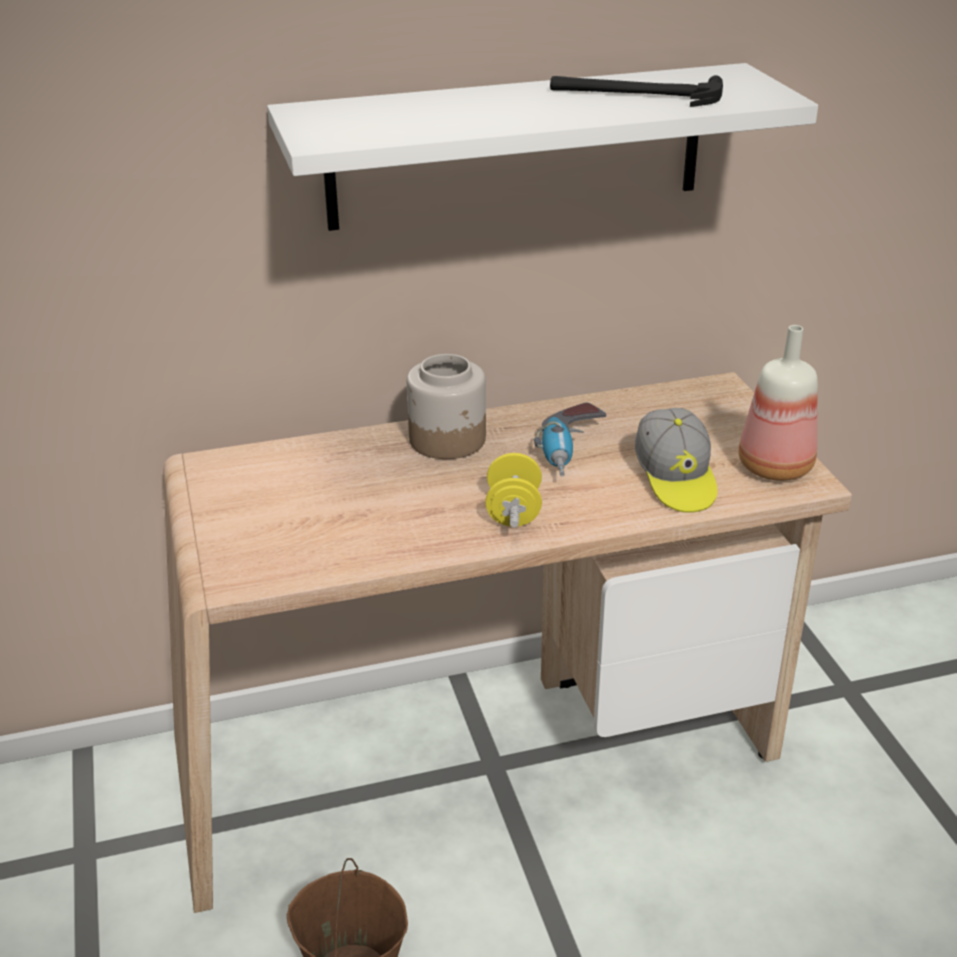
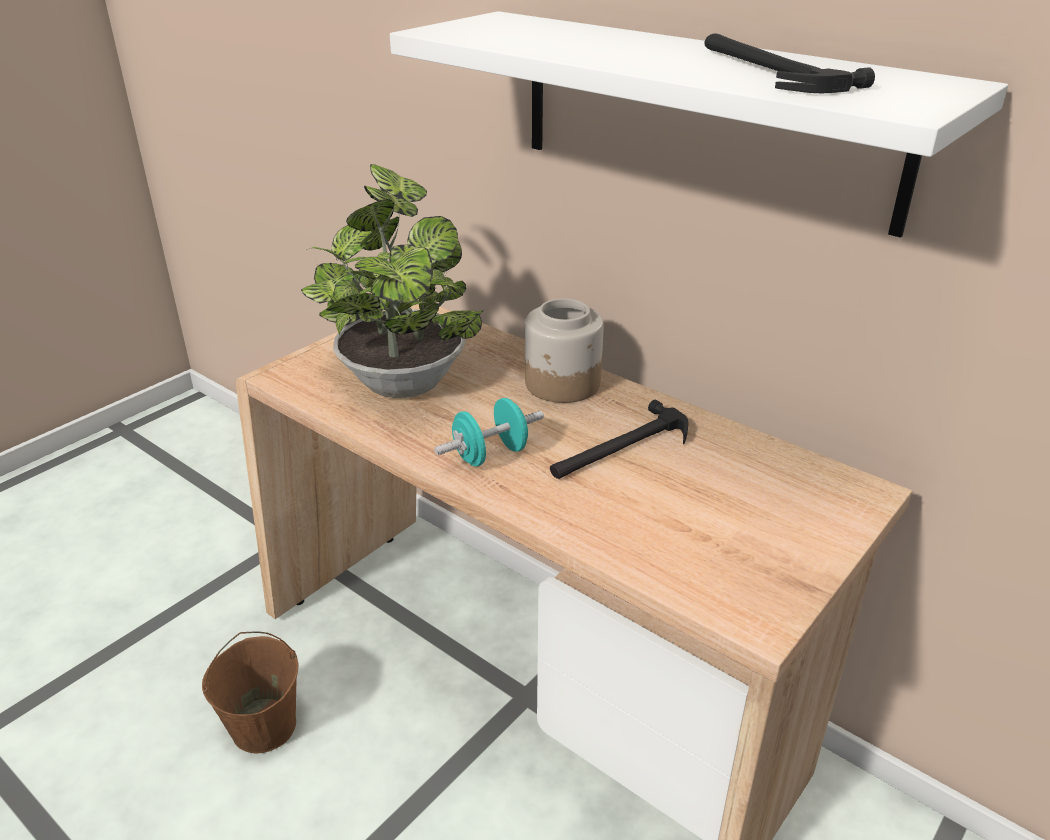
camera: 55 degrees right, 0 degrees up
(331, 513) = (402, 378): none -> potted plant
(513, 512) = (490, 454): yellow dumbbell -> turquoise dumbbell
(571, 452) = (620, 449): power drill -> hammer
(675, 479) = (648, 524): cap -> none
(772, 466) = (756, 581): bottle -> none

